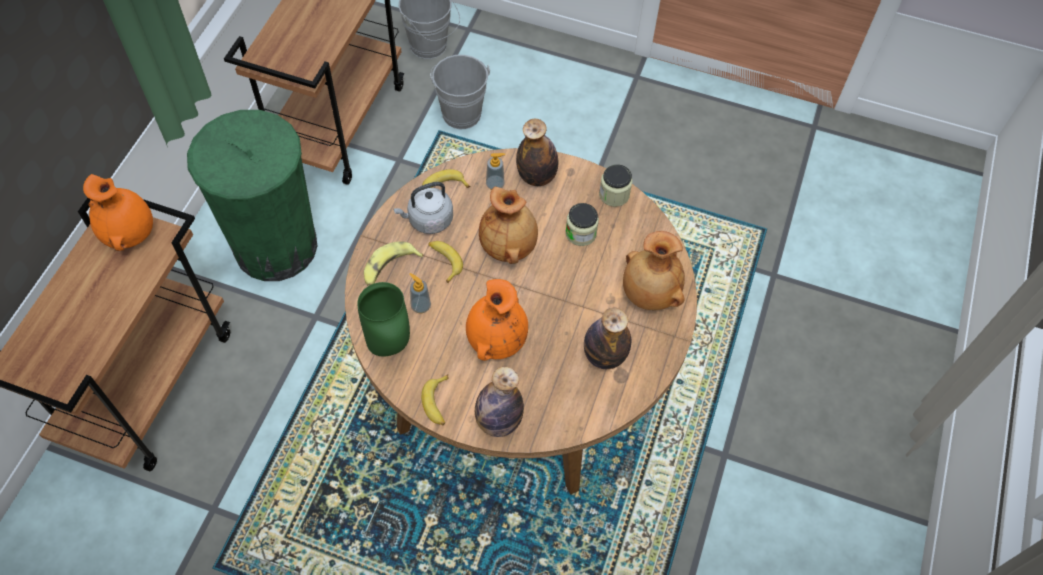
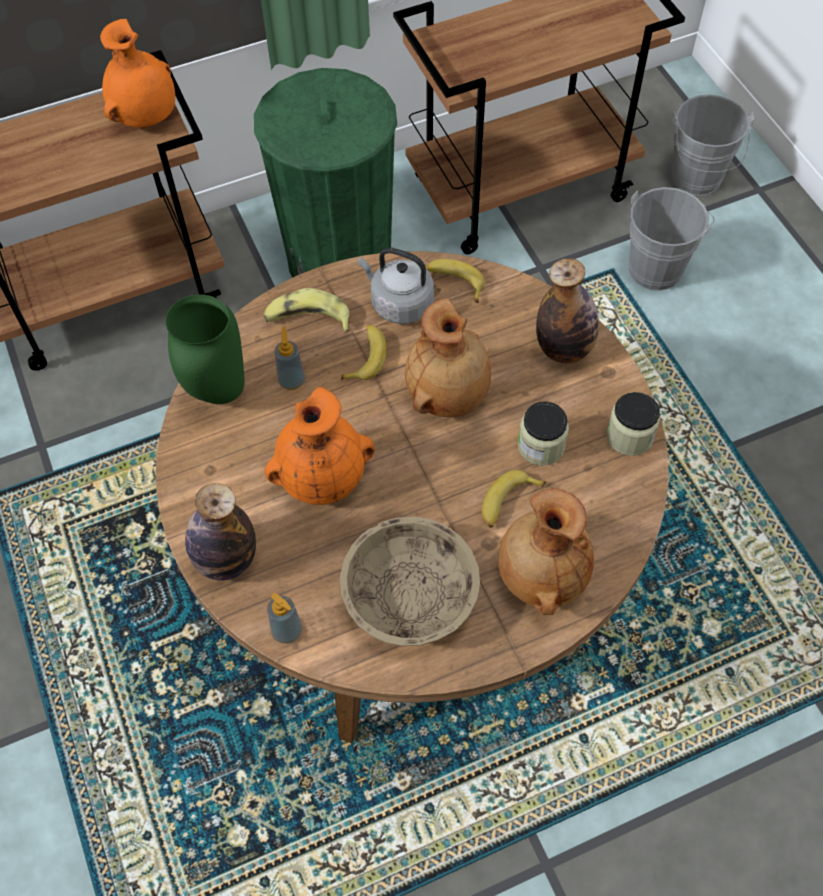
camera: 50 degrees right, 0 degrees up
(438, 403) = (195, 488): banana -> banana (508, 502)
(495, 184) = (509, 322): soap dispenser -> soap dispenser (287, 631)
(604, 356) = (410, 596): bottle -> beige bowl

